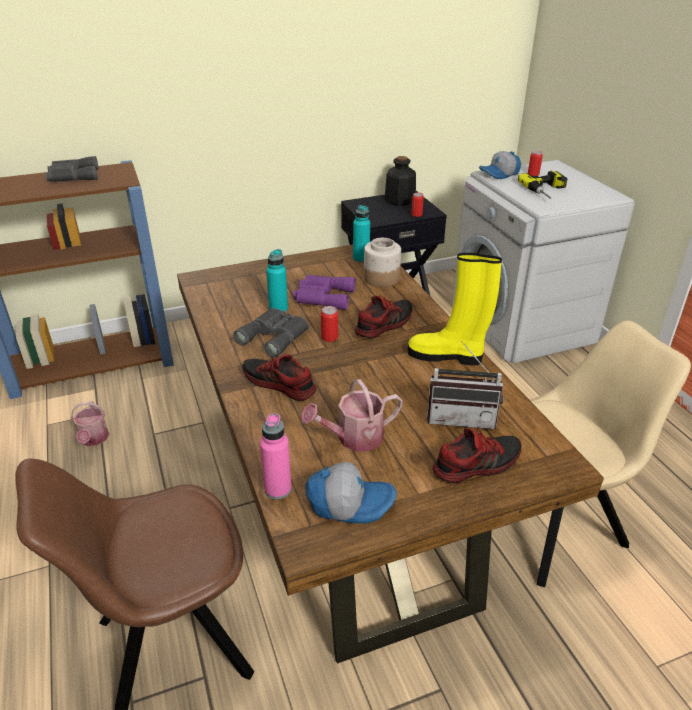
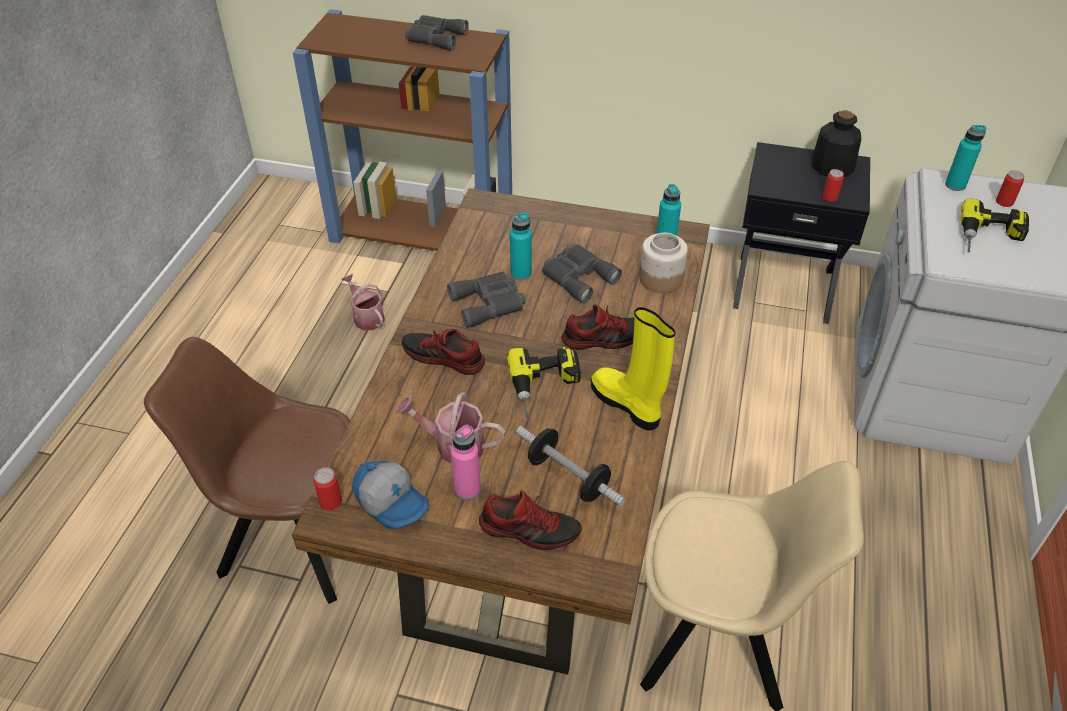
camera: 35 degrees right, 10 degrees up
(93, 439) = (366, 317): watering can -> watering can turned 120 degrees clockwise
(278, 489) = (351, 458): pink bottle -> pink bottle (467, 489)
(279, 385) = (443, 358): shoe -> shoe turned 45 degrees counterclockwise
(322, 297) = (577, 276): purple binoculars -> grey binoculars
(329, 337) = (536, 328): can -> can (330, 502)
(380, 371) = (546, 389): none -> power drill
(461, 417) = (568, 477): radio -> dumbbell
(499, 174) = (955, 185): cap -> turquoise bottle

